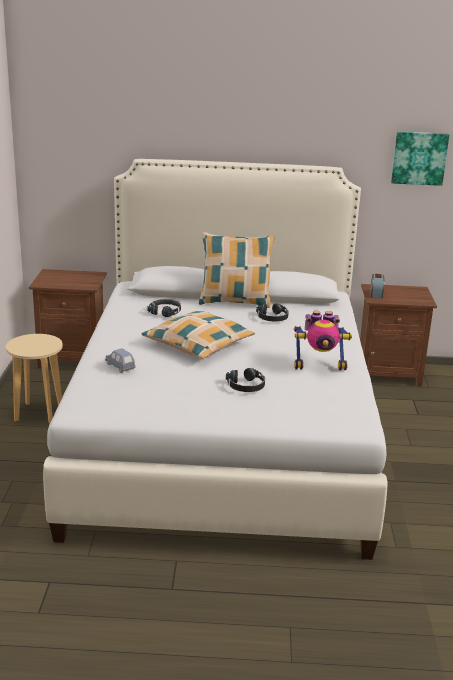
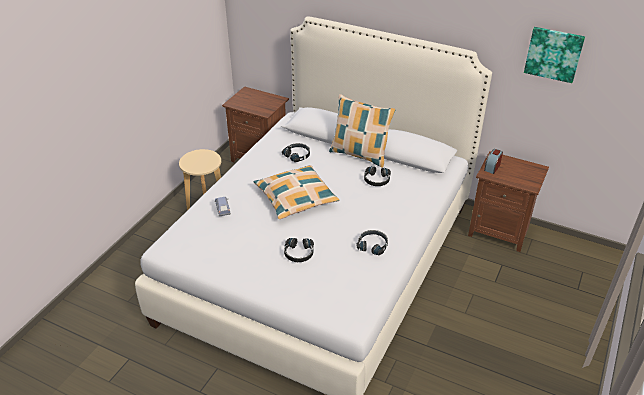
camera: 25 degrees right, 15 degrees up
(319, 366) = (373, 245): toy robot -> black headphones

